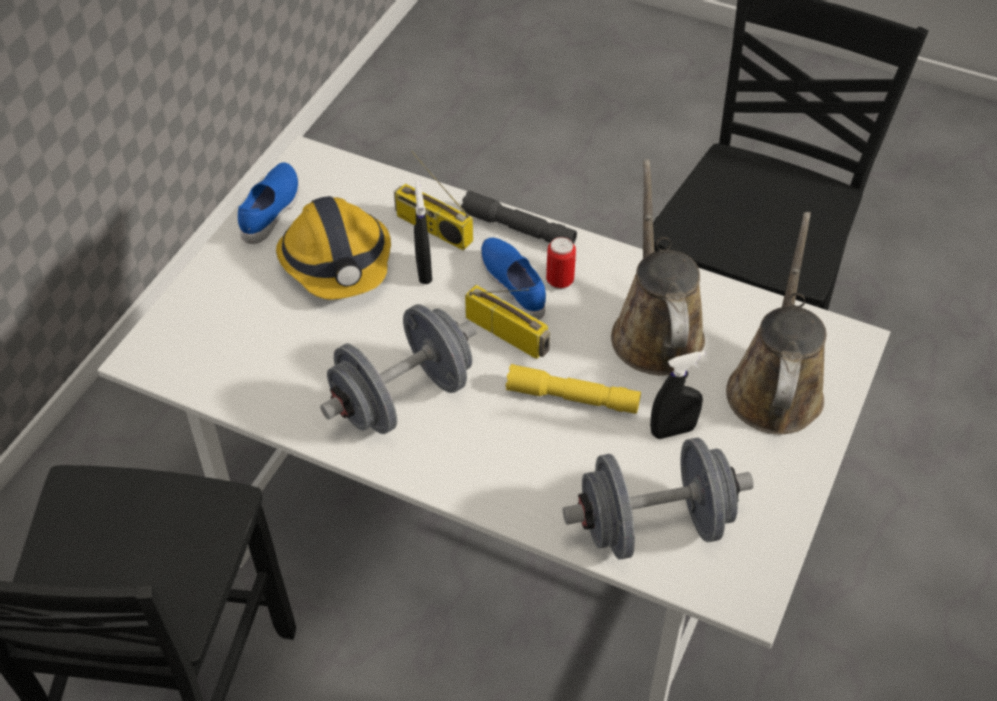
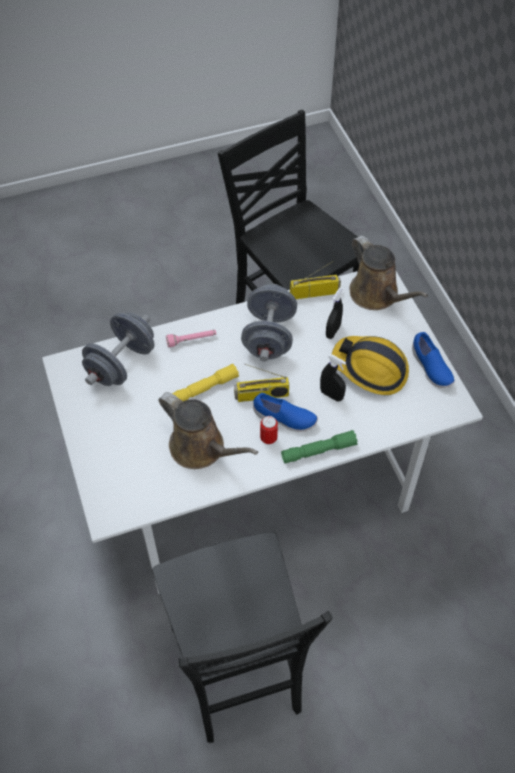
camera: 135 degrees right, 5 degrees up
(432, 228) = (355, 418): radio -> radio (314, 292)
(513, 480) = (191, 340): none -> pink flashlight
(518, 229) = (318, 451): grey flashlight -> green flashlight
(673, 430) = (149, 407): black spray bottle -> black spray bottle (333, 331)
(775, 386) = (123, 463): brown watering can -> brown watering can (377, 295)

